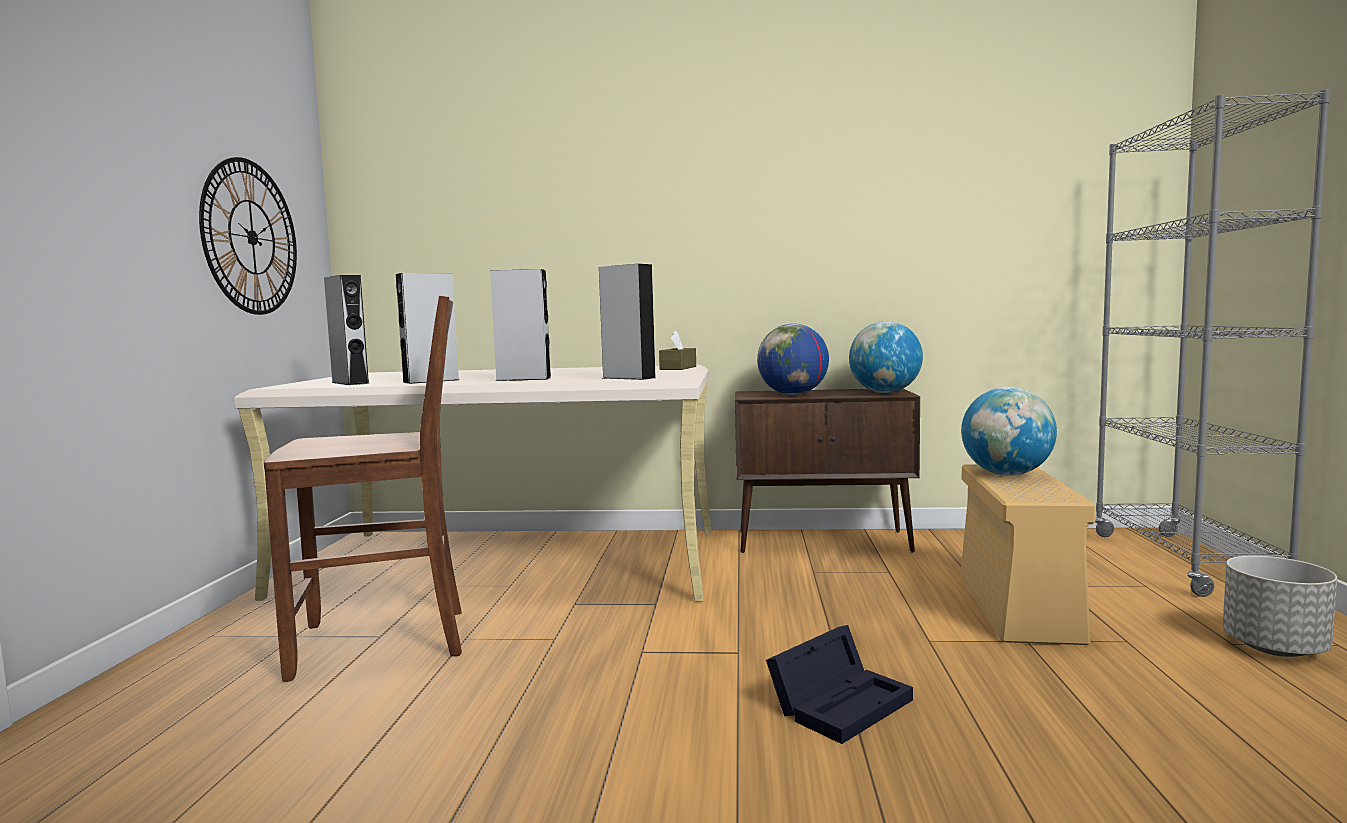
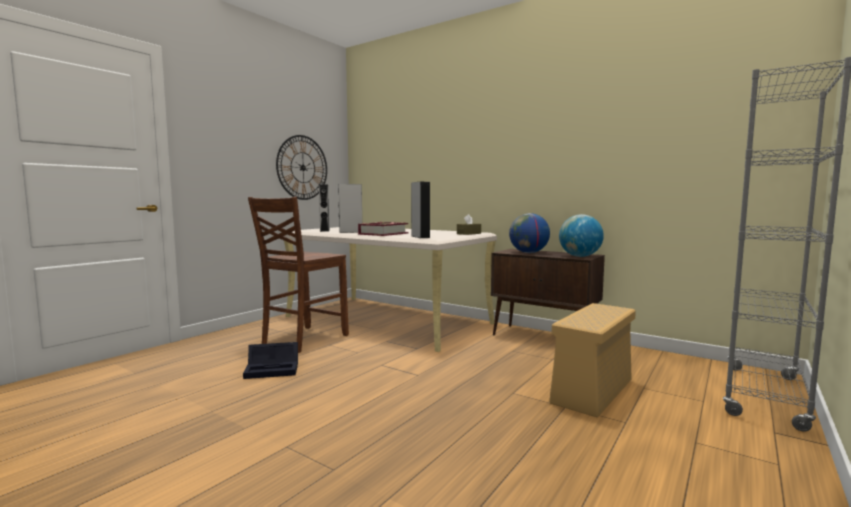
camera: 30 degrees right, 0 degrees up
(385, 642) = (303, 339): brown chair -> brown chair turned 105 degrees clockwise
(523, 379) = (383, 234): grey speaker -> book
(841, 702) = (425, 404): black storage box -> black storage box (274, 369)
(1007, 474) = (598, 311): globe -> none
(1273, 648) = (721, 452): grey planter -> none

